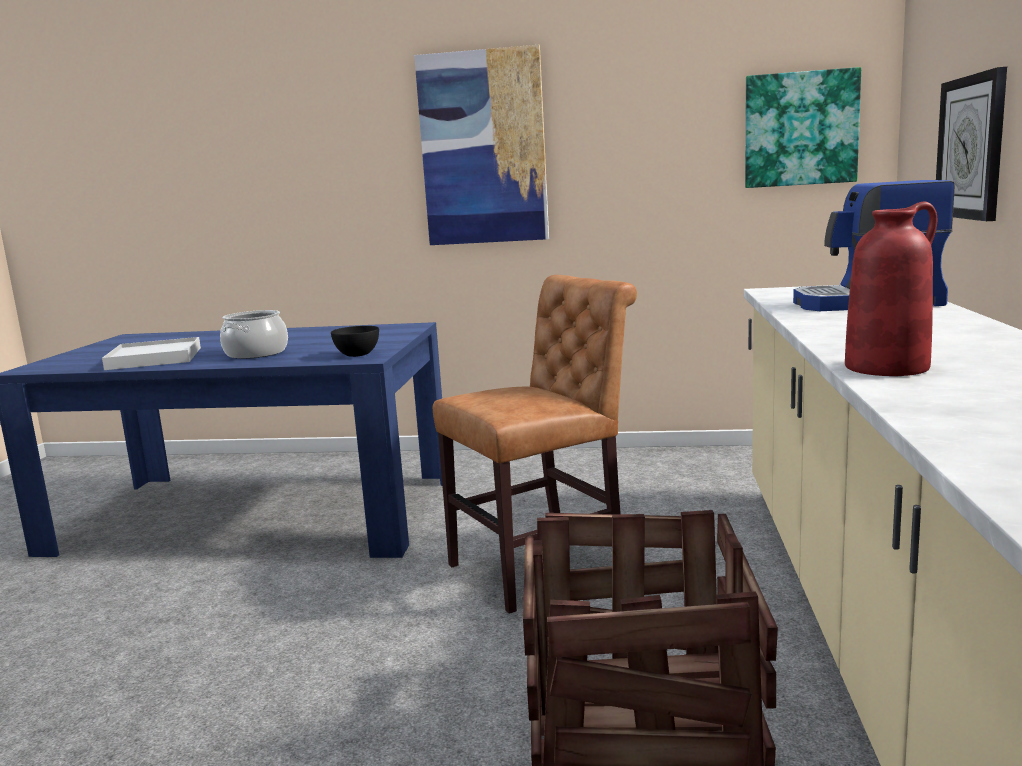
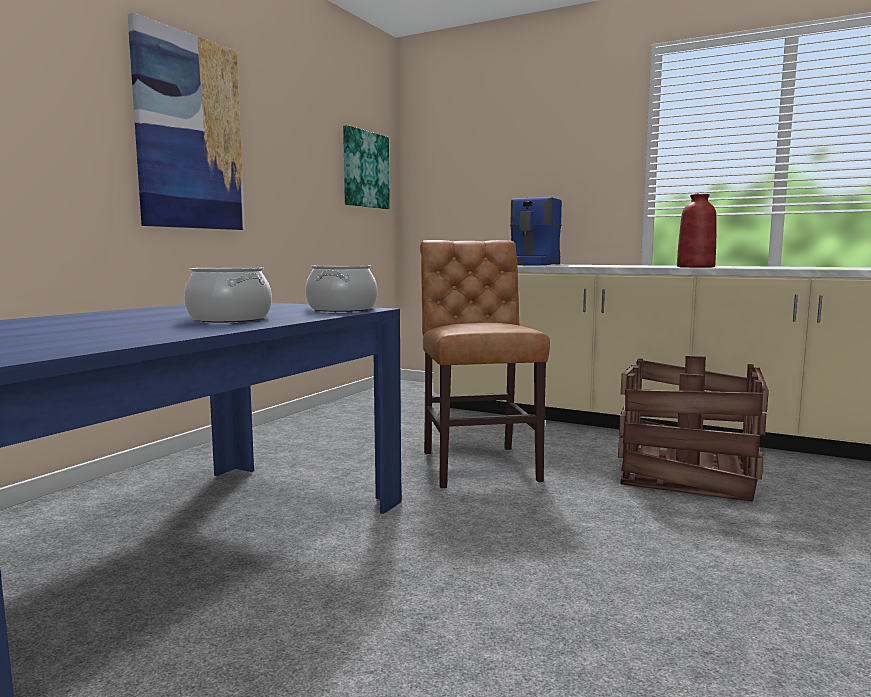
camera: 70 degrees left, 5 degrees down
(155, 358) = (116, 334): white tray -> none
(357, 355) = (341, 309): black bowl -> cooking pot
(971, 147) = (506, 189): wall clock -> none

